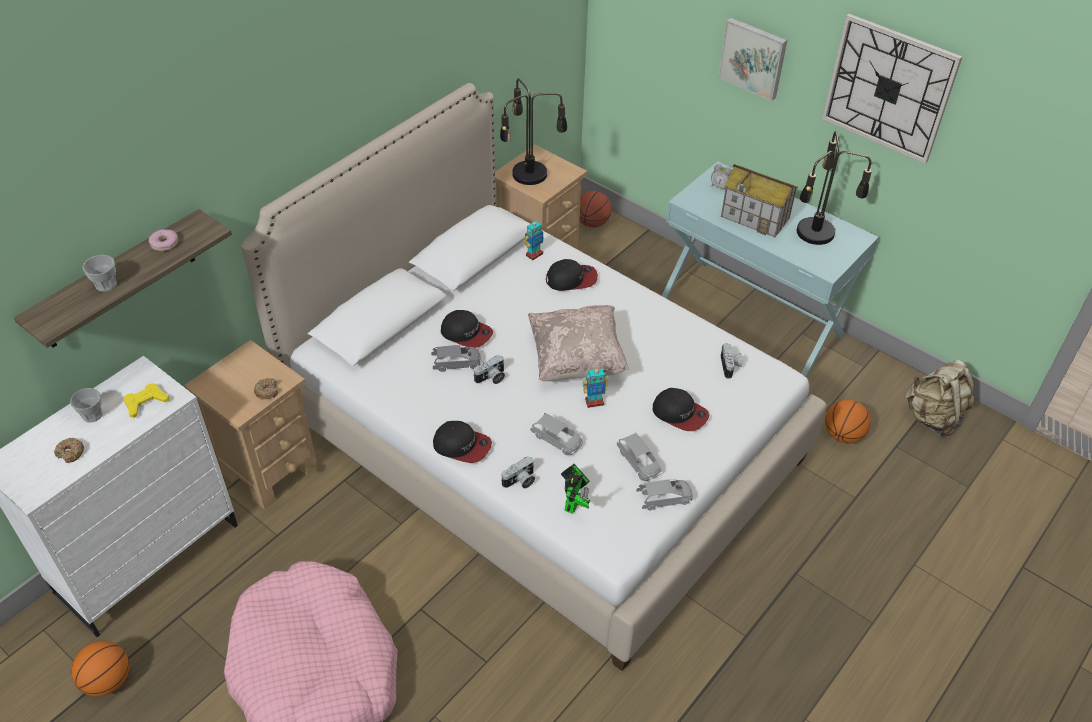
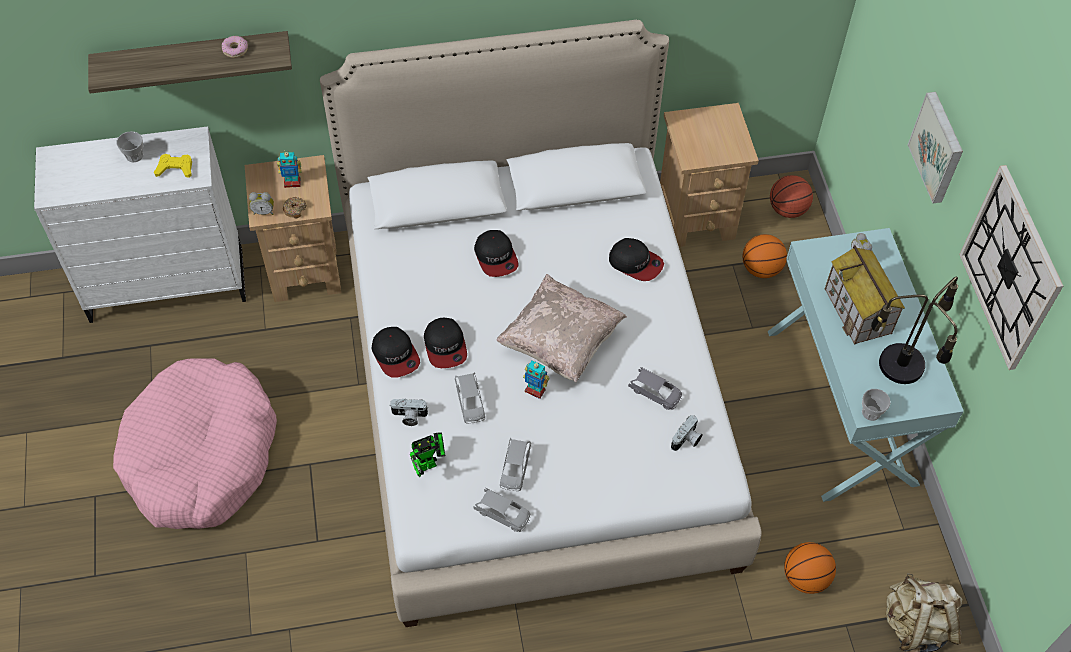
camera: 40 degrees right, 10 degrees up
(71, 453) = (96, 178): donut -> none
(106, 284) = (166, 63): cup -> cup (871, 412)
(108, 681) = (71, 360): basketball -> basketball (761, 269)
(239, 408) = (263, 211): none -> alarm clock
(456, 363) = (461, 279): grey toy car -> grey toy car (655, 393)
(491, 378) = (475, 311): camera -> none
(529, 173) = (700, 132): table lamp -> none
(534, 254) = (627, 217): toy robot -> toy robot (292, 182)
(680, 413) = (595, 451): cap -> cap (445, 346)

